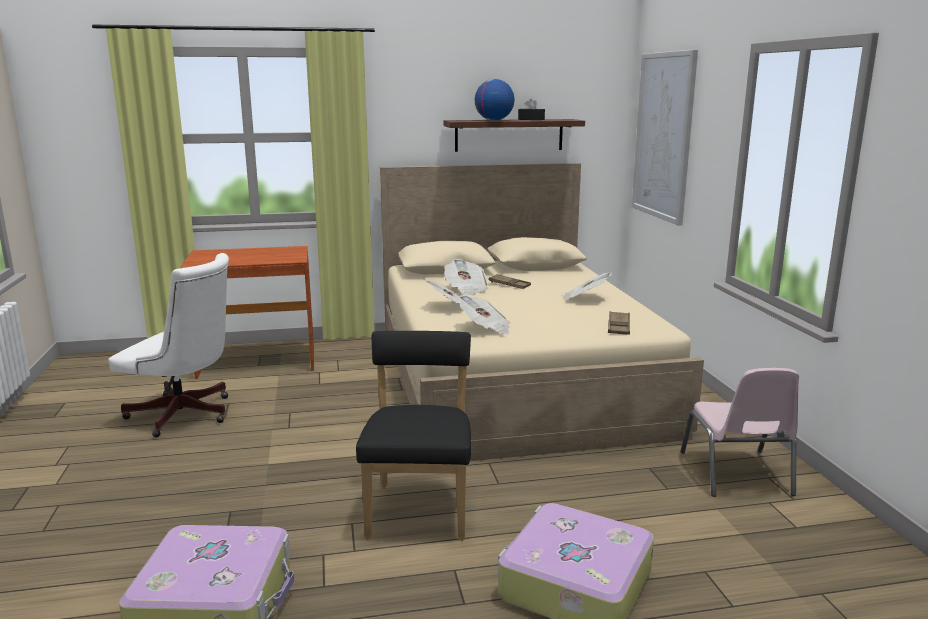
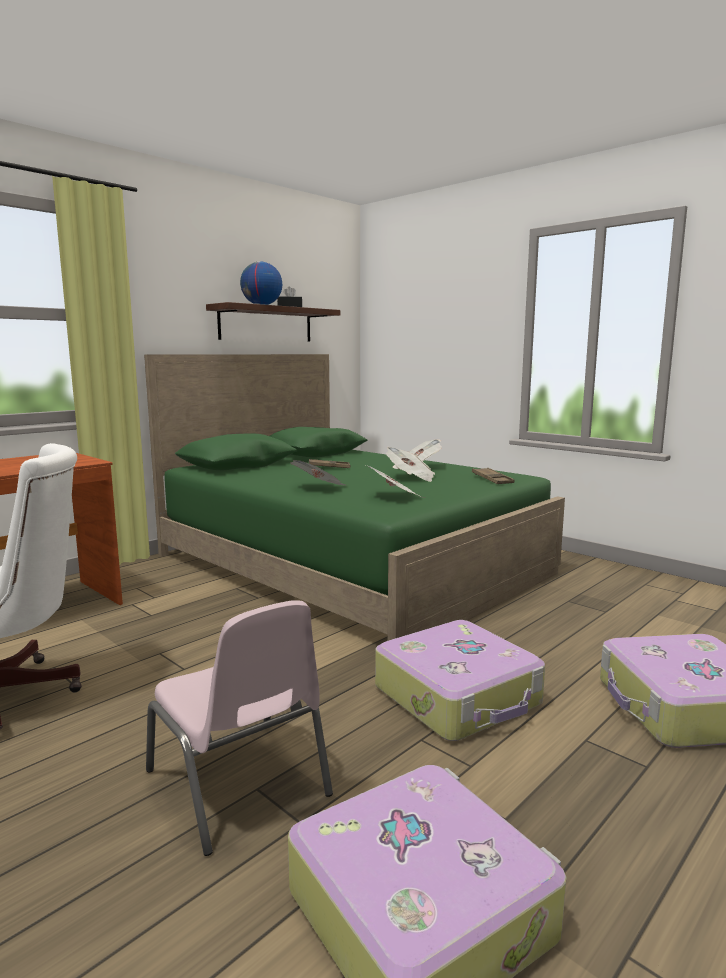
camera: 35 degrees left, 5 degrees down
(420, 507) = (459, 696): black chair -> suitcase
(466, 289) = (298, 475): newspaper -> newspaper (411, 478)
(515, 378) = (351, 563): beige bed -> green bed
(663, 136) = (410, 324): picture -> none
(736, 474) = (624, 588): pink chair -> pink chair (239, 784)

